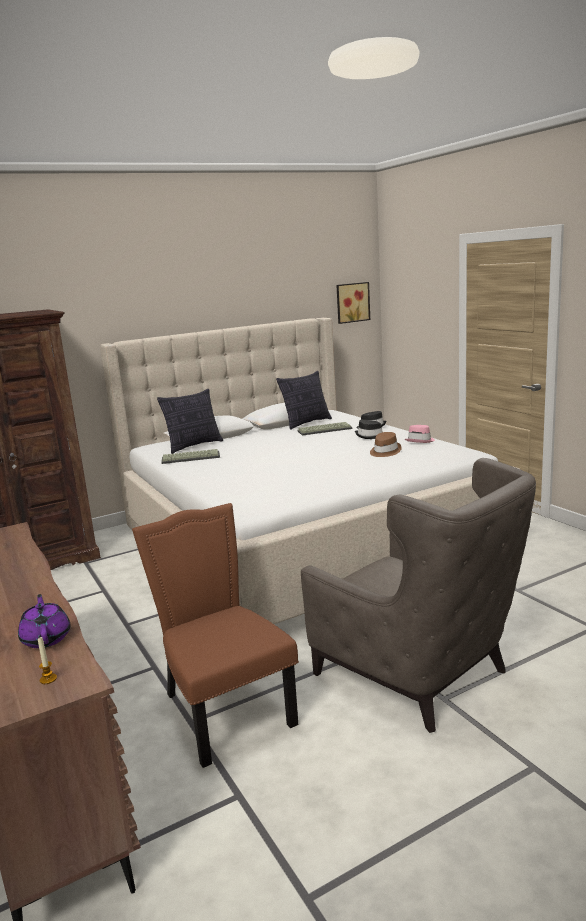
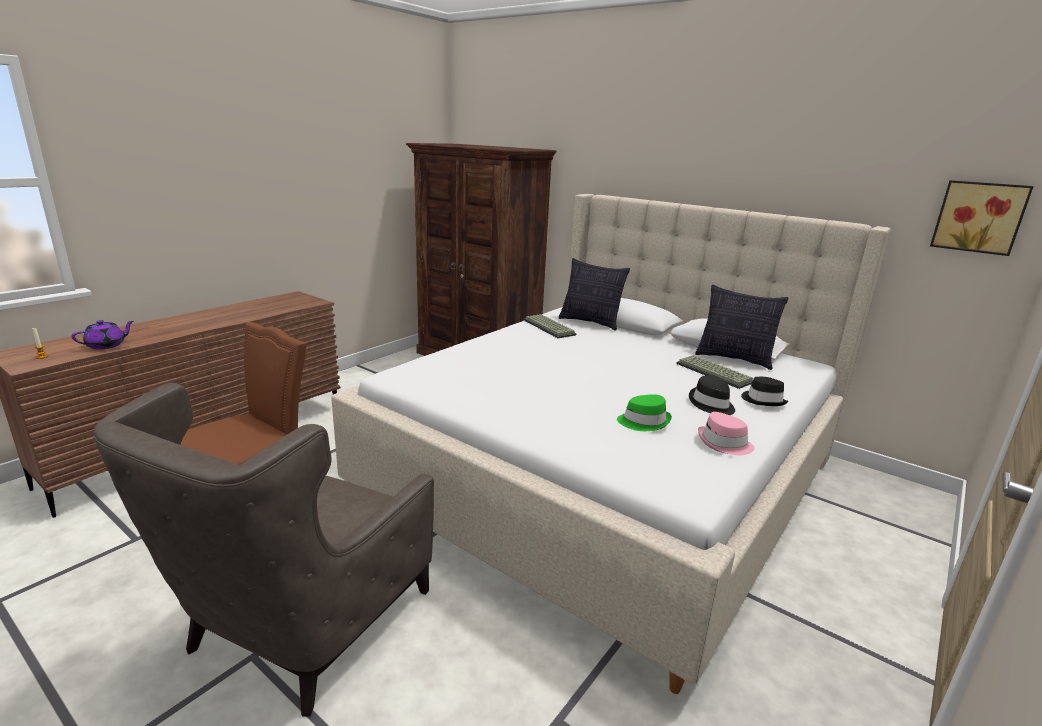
camera: 65 degrees right, 5 degrees up
(384, 451) = (644, 421): brown hat -> green hat

